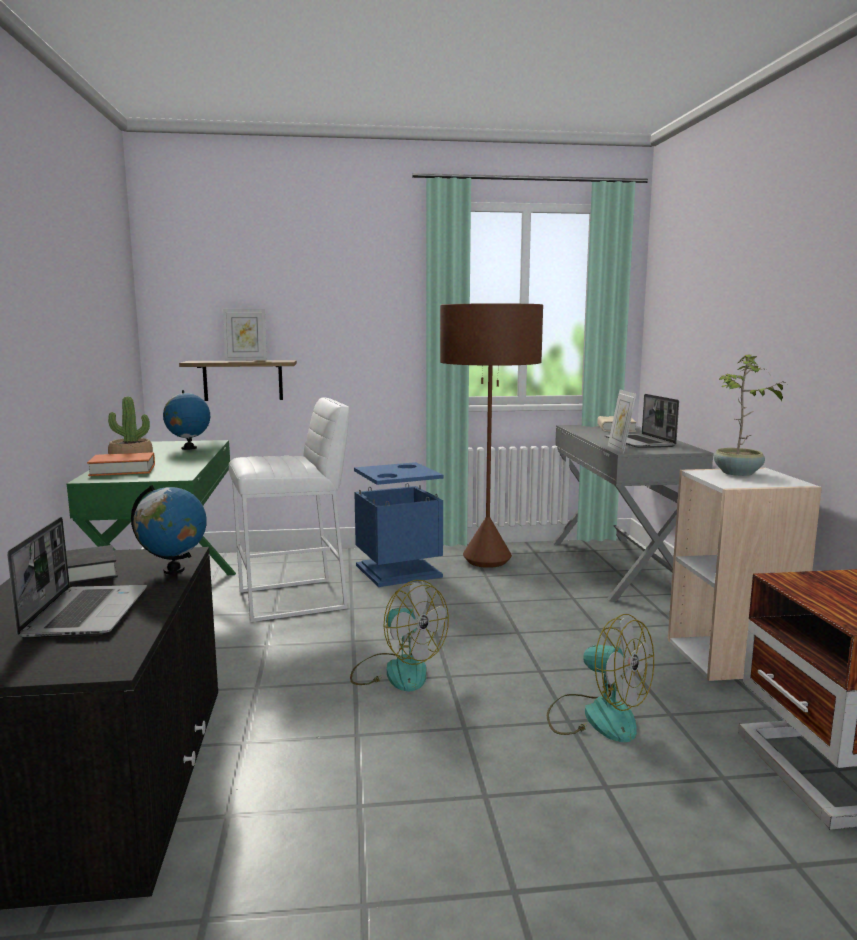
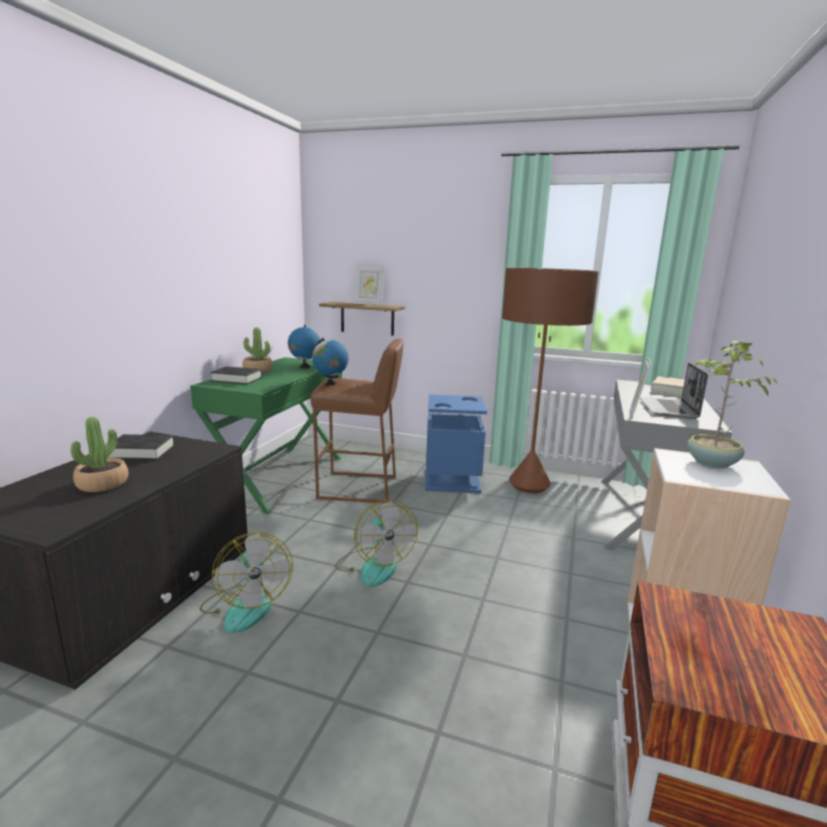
camera: 25 degrees right, 5 degrees up
(85, 612) = (102, 484): laptop -> potted plant
(123, 470) = (237, 379): orange book -> black book
(173, 570) = (194, 461): globe -> globe (330, 384)
(294, 599) = (359, 487): white stool -> brown stool
(597, 716) = (492, 659): fan -> fan (245, 606)

